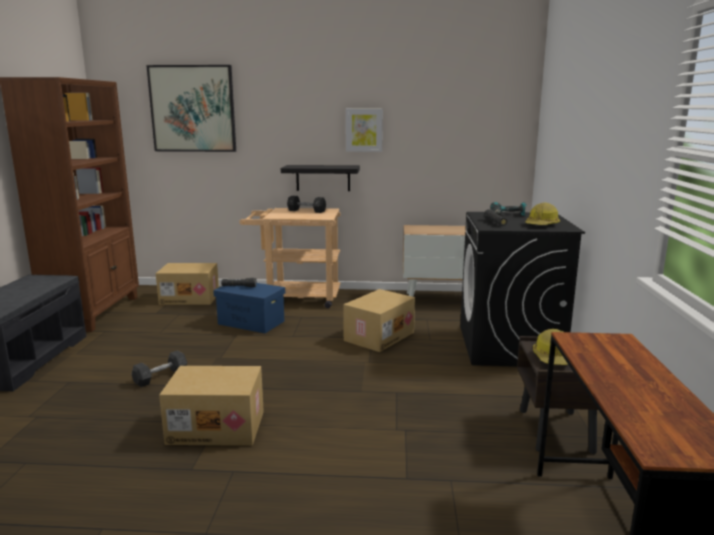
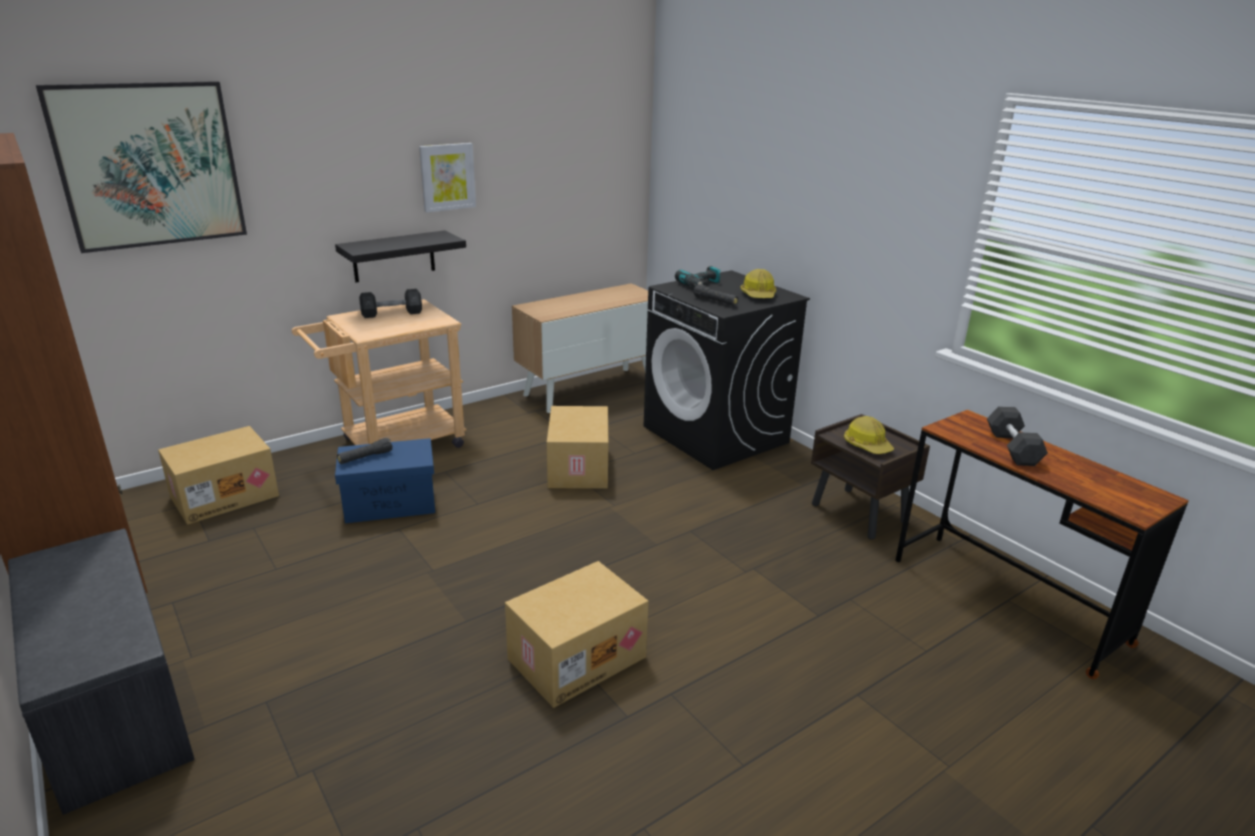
camera: 40 degrees left, 10 degrees up
(160, 377) = (396, 631): grey dumbbell -> grey dumbbell (1012, 448)

